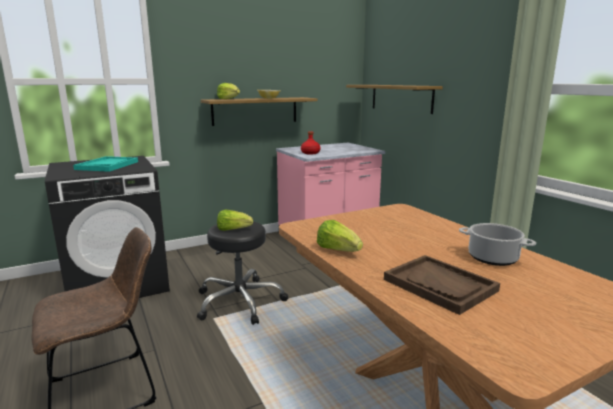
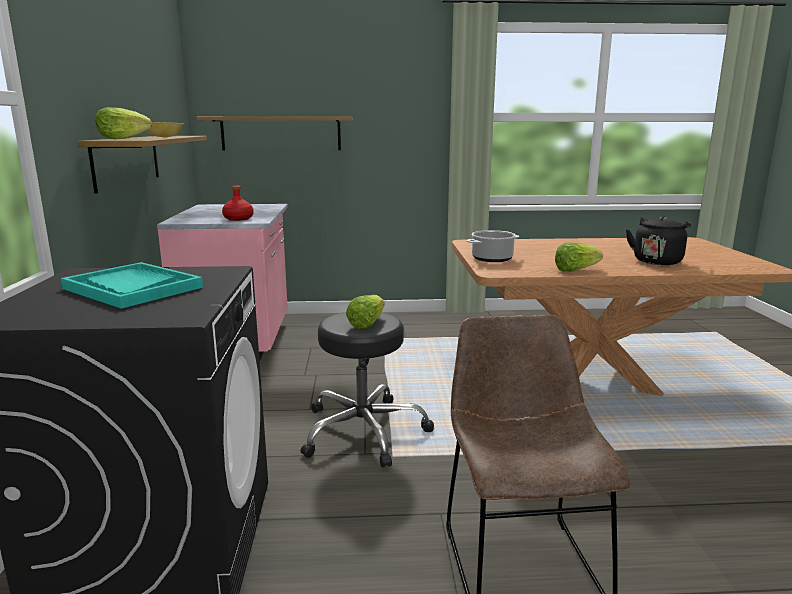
camera: 65 degrees left, 0 degrees up
(440, 285) = (657, 261): brown tray -> black kettle
(492, 258) = (610, 245): cooking pot -> cooking pot (492, 259)

